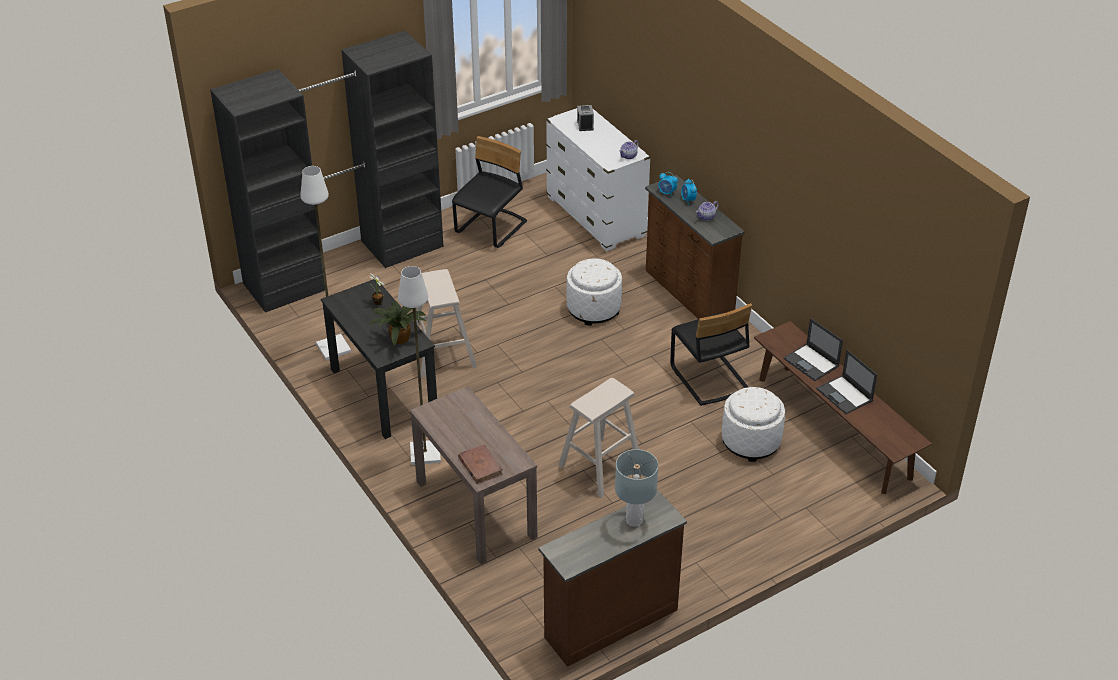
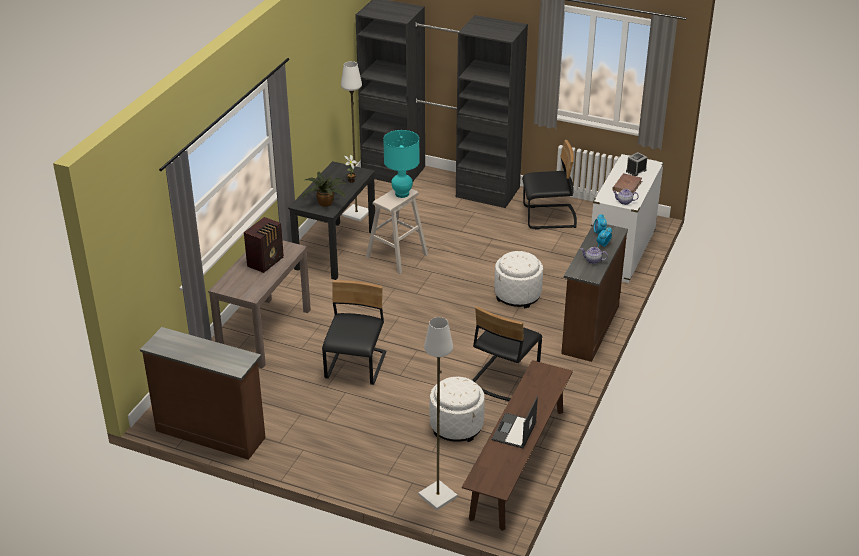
camera: 55 degrees right, 5 degrees down
(425, 453) = (297, 290): white floor lamp -> white floor lamp (438, 496)
(439, 281) = (402, 194): none -> turquoise table lamp
(467, 426) = (266, 262): none -> radio
(480, 466) = (234, 282): brown book -> brown book (627, 186)
(600, 467) = (356, 367): beige stool -> black chair
(634, 520) = (220, 355): grey table lamp -> none
(811, 363) = (533, 400): laptop -> none

